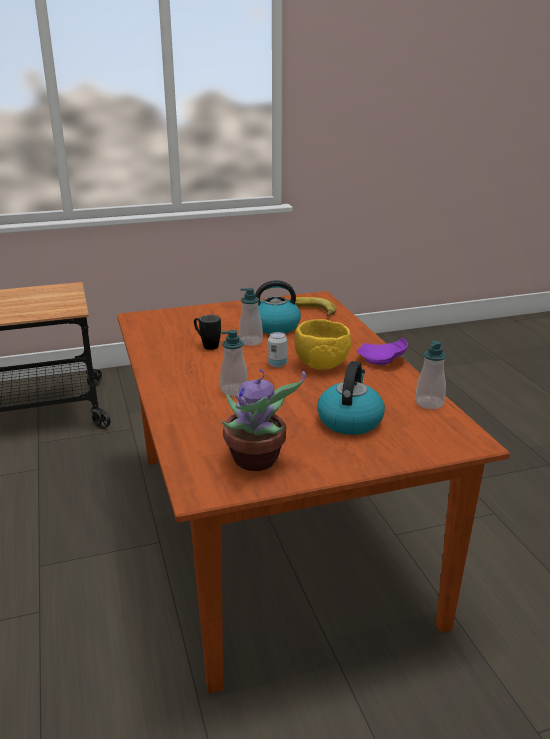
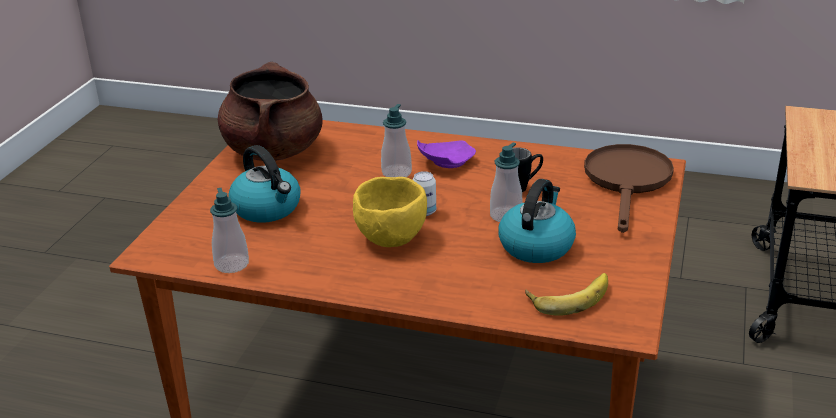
camera: 125 degrees right, 5 degrees up
(166, 321) = (627, 181): none -> brown frying pan
(256, 461) = (273, 151): potted plant -> brown cooking pot
(382, 360) = (353, 282): purple plate -> purple plate (445, 162)

